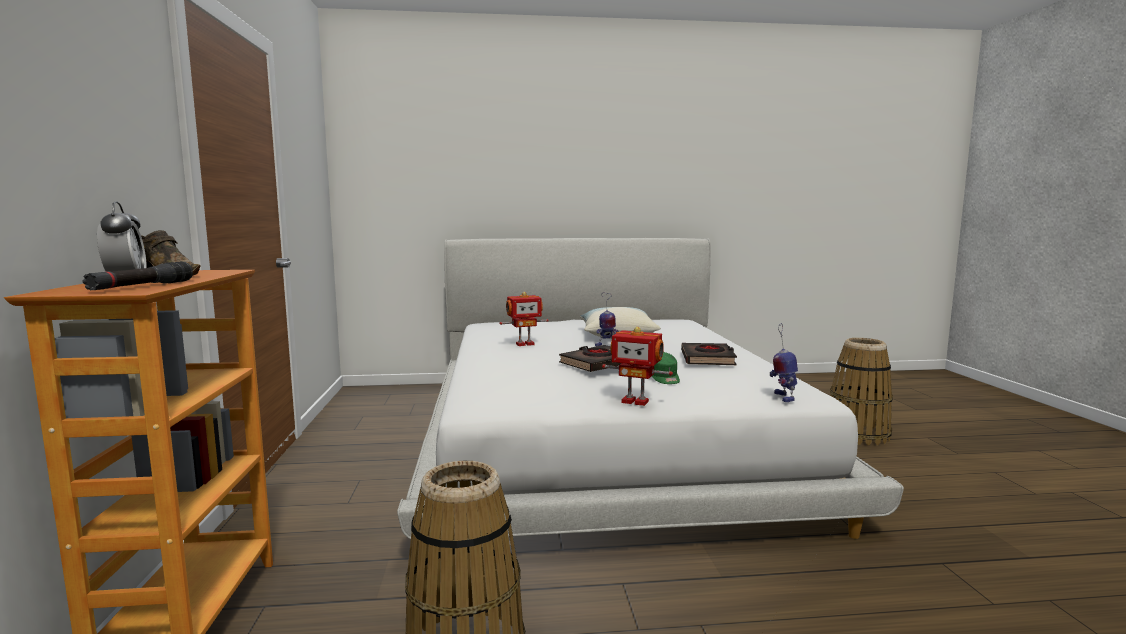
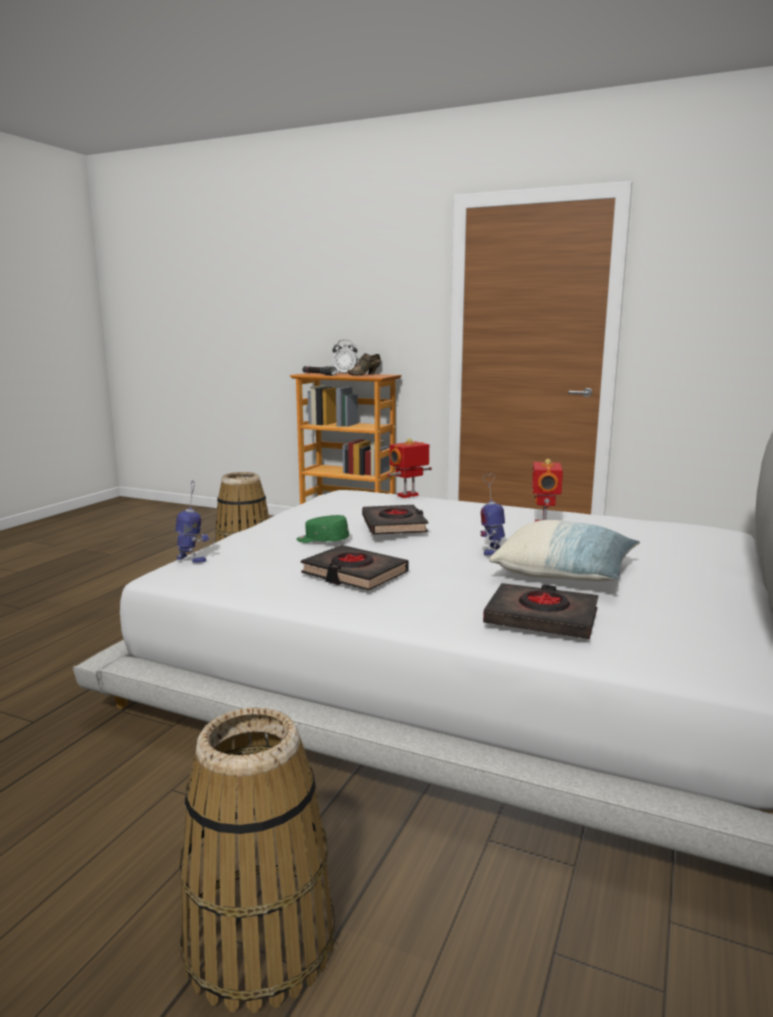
camera: 120 degrees right, 5 degrees up
(635, 401) = (279, 519): toy robot -> toy robot (408, 496)
(688, 332) = (541, 618): none -> black book

